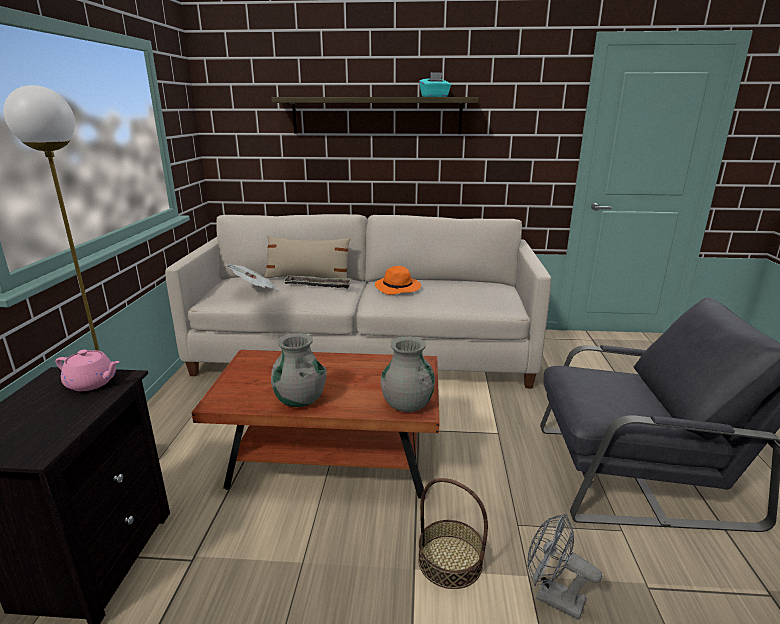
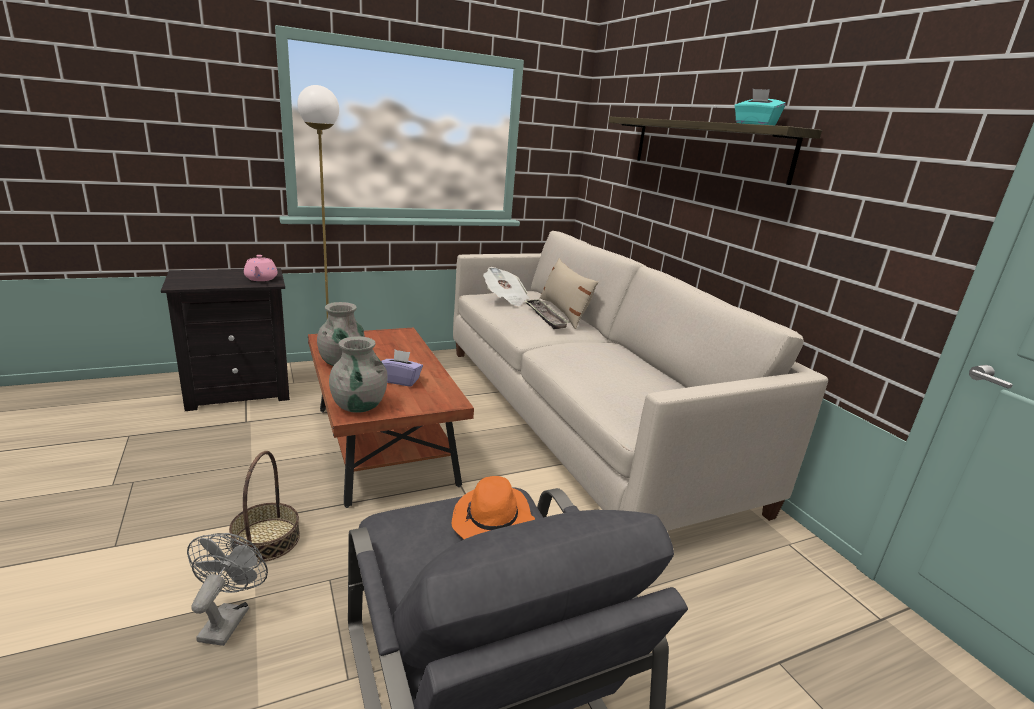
camera: 60 degrees right, 0 degrees up
(365, 376) = (400, 380): none -> purple tissue box
(398, 288) = (586, 350): orange hat -> orange hat (493, 521)

